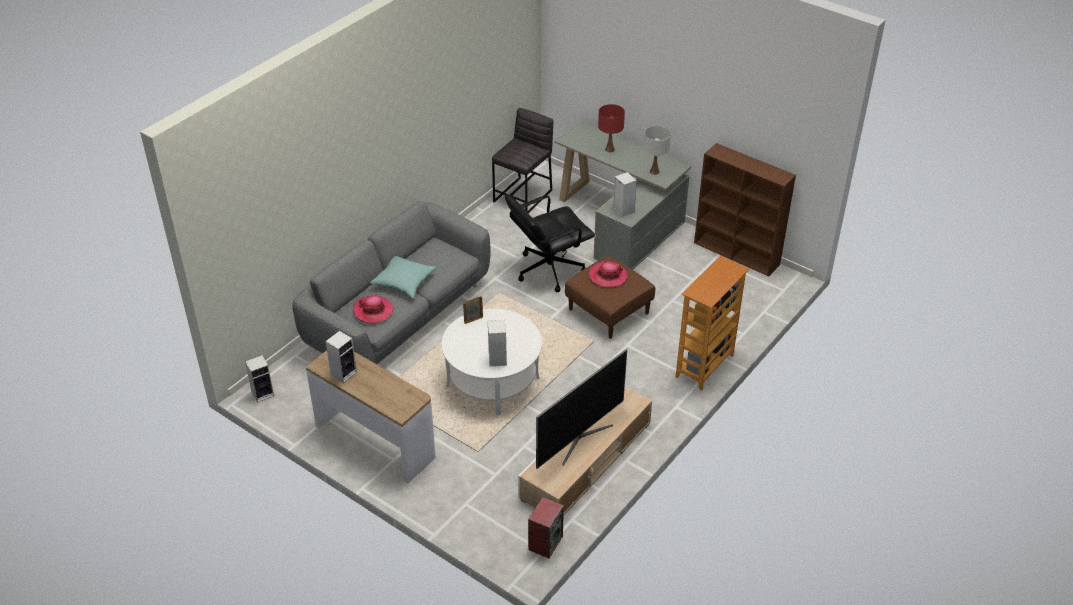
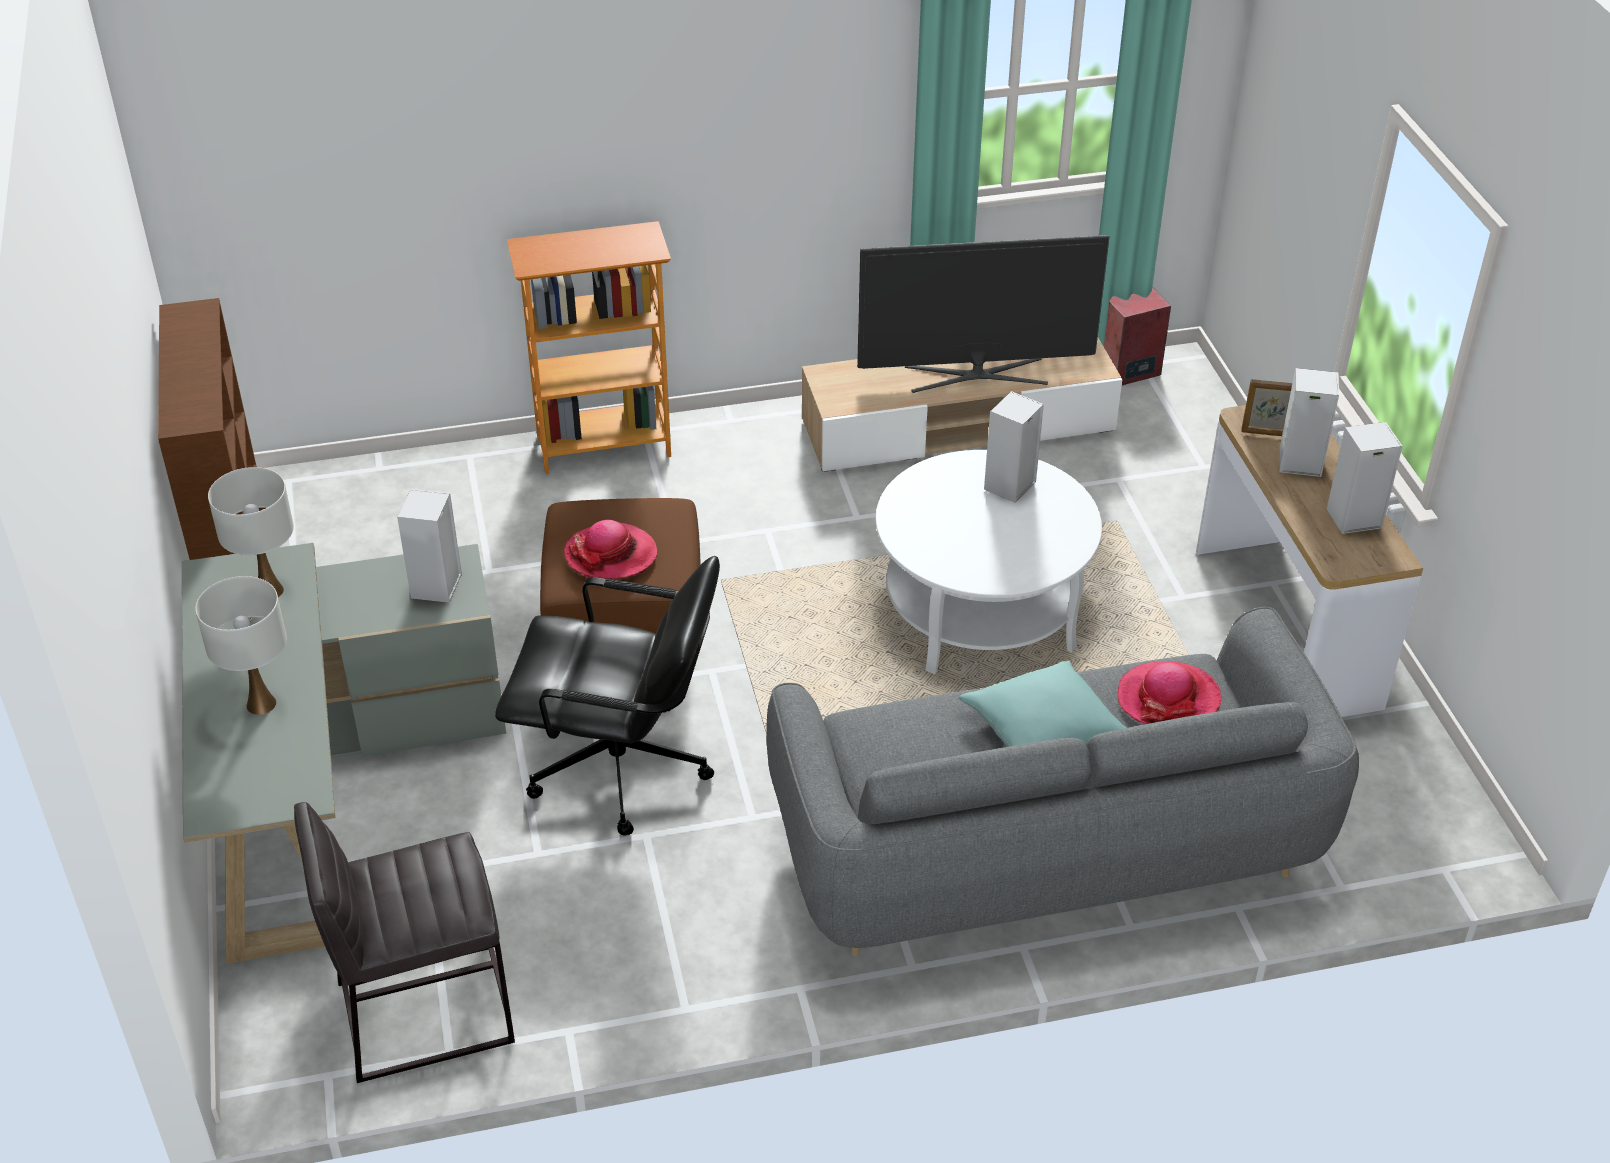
camera: 140 degrees left, 0 degrees up
(263, 393) = (1460, 837): speaker -> speaker (1298, 463)
(473, 320) = (981, 574): picture frame -> picture frame (1264, 433)
(609, 149) = (261, 704): red table lamp -> white table lamp

